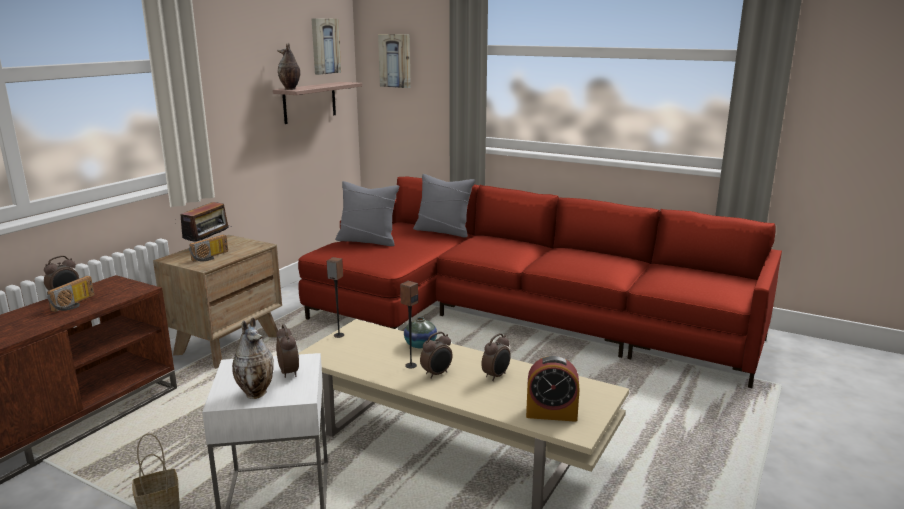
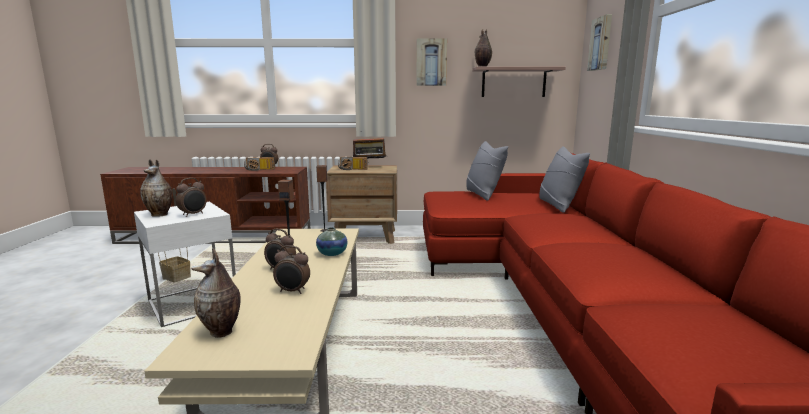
camera: 60 degrees right, 5 degrees down
(324, 46) = (540, 35): picture -> picture (431, 62)
(551, 413) = (222, 332): alarm clock -> vase

